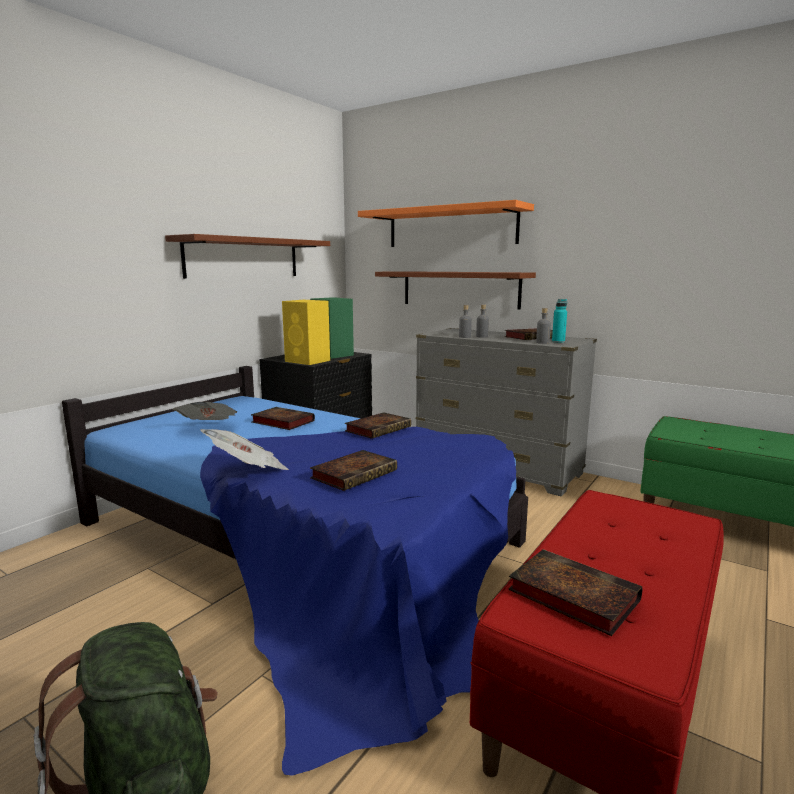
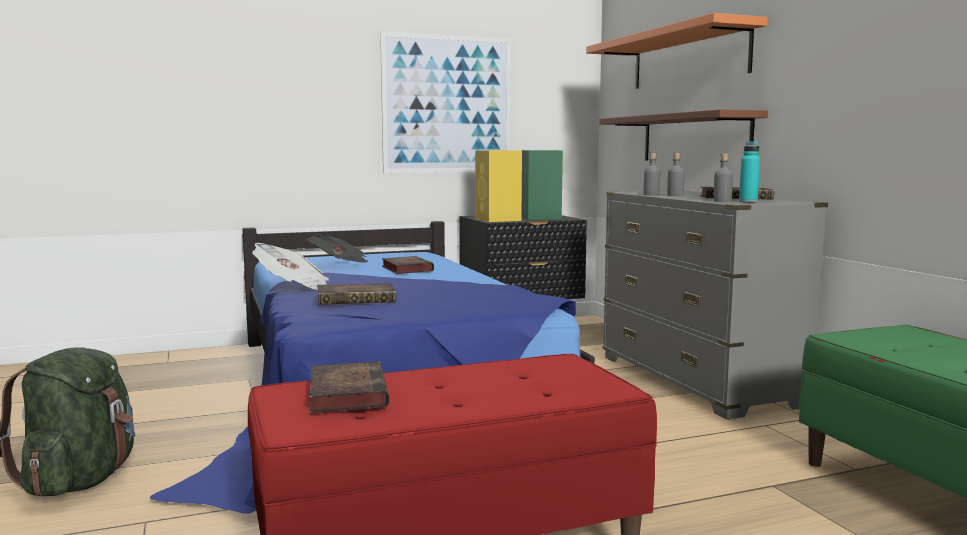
camera: 35 degrees right, 5 degrees down
(243, 258) = (447, 104): brown shelf -> picture
(379, 429) = (470, 281): book -> none

